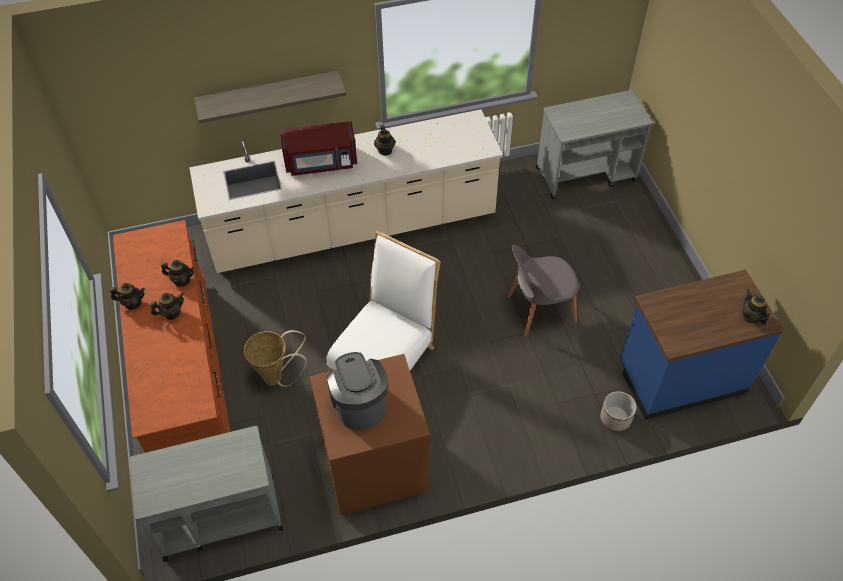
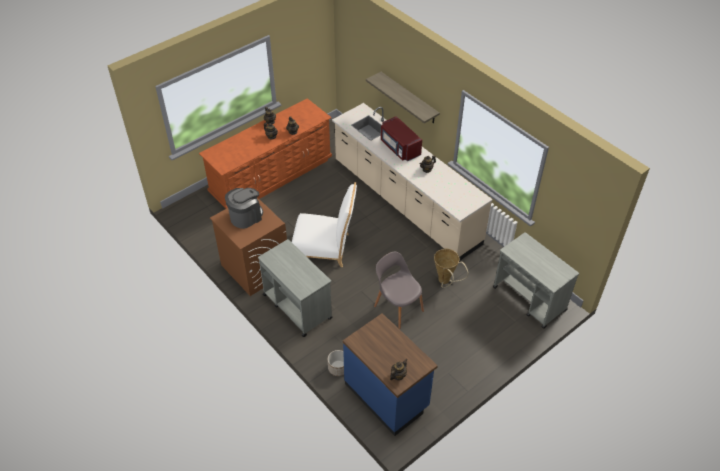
camera: 65 degrees right, 5 degrees down
(218, 517) = (201, 220): grey cart -> grey cart (297, 306)
(277, 378) = (288, 210): basket -> basket (445, 282)

